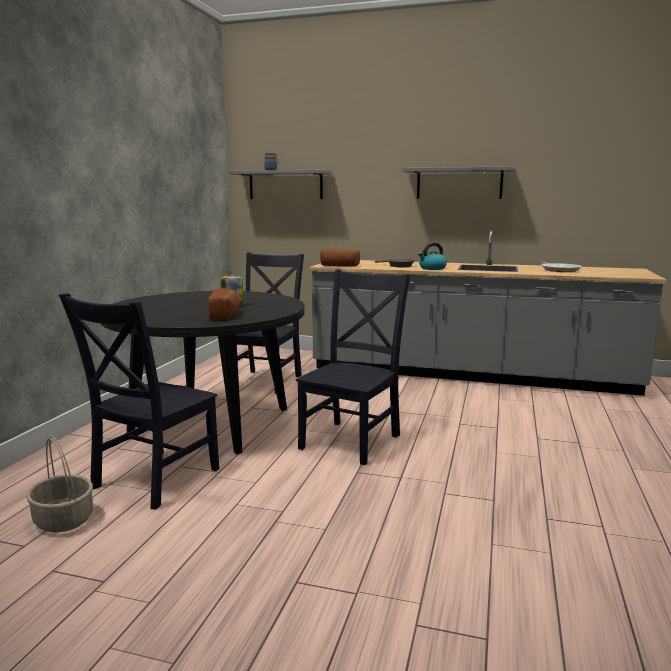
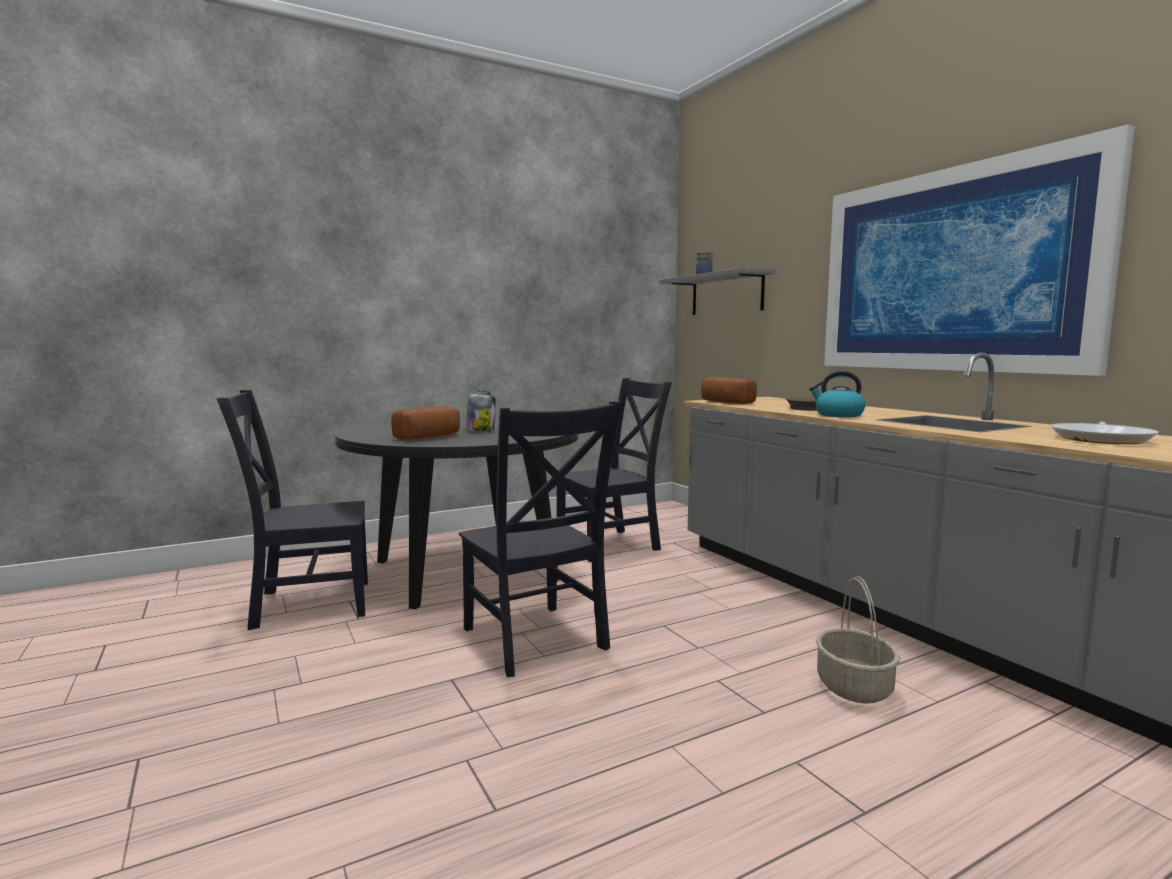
camera: 45 degrees right, 5 degrees down
(64, 520) = (198, 610): basket -> basket (855, 687)
(352, 440) = (536, 641): black chair -> black chair turned 75 degrees clockwise
(459, 183) = (950, 271): grey shelf -> picture

